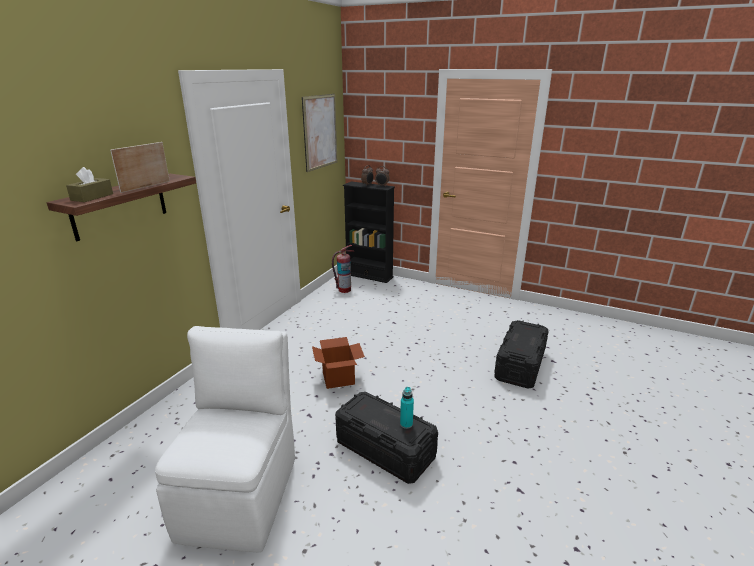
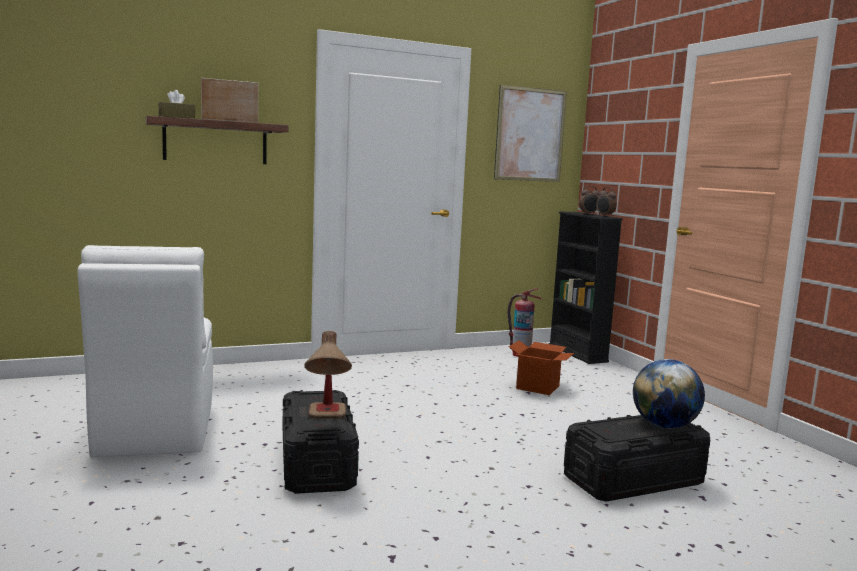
camera: 40 degrees right, 15 degrees down
(241, 494) = (154, 432): white chair -> white chair turned 120 degrees clockwise
(338, 378) = (376, 406): cardboard box -> cardboard box (537, 387)
(406, 424) = (327, 420): turquoise bottle -> table lamp
(530, 332) = (664, 426): none -> globe

